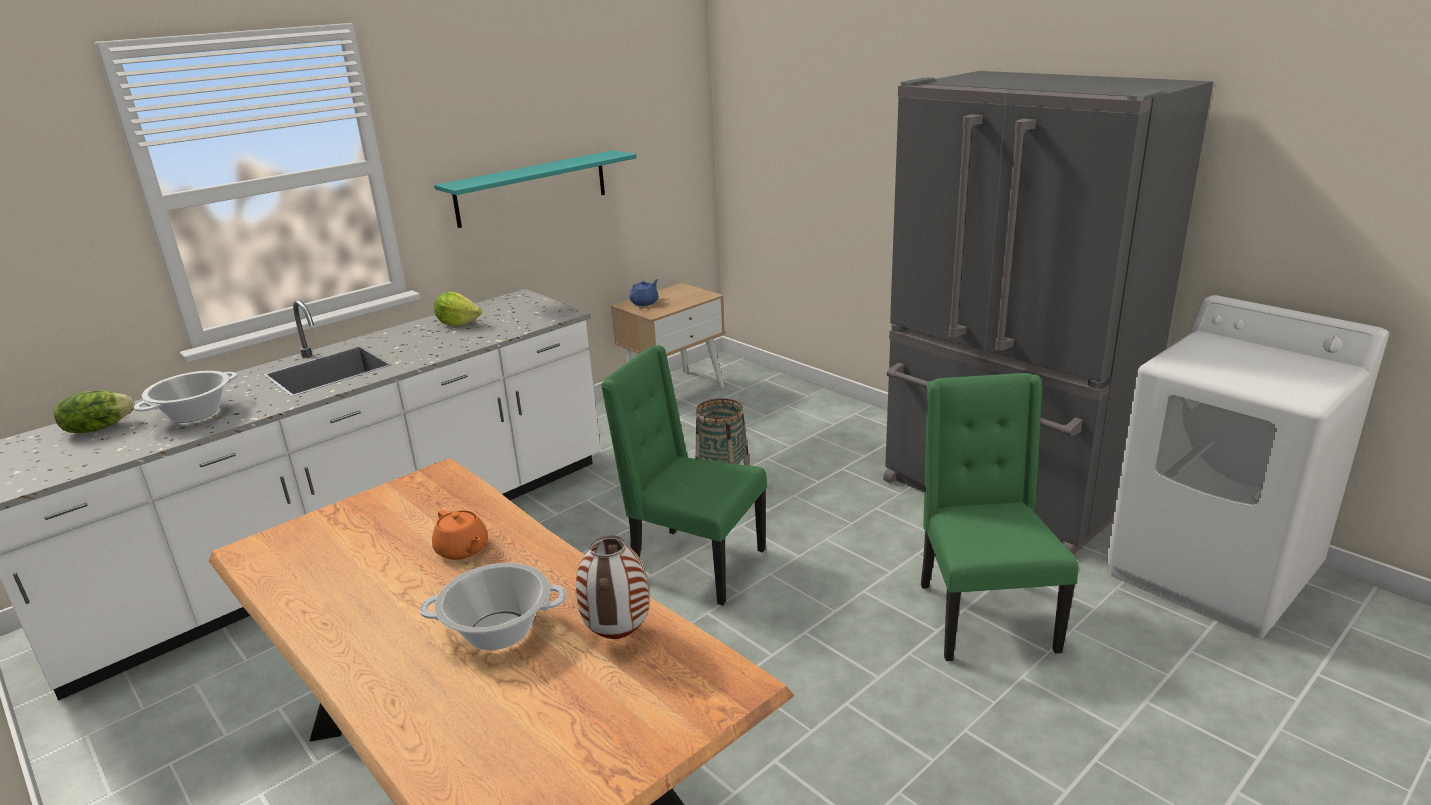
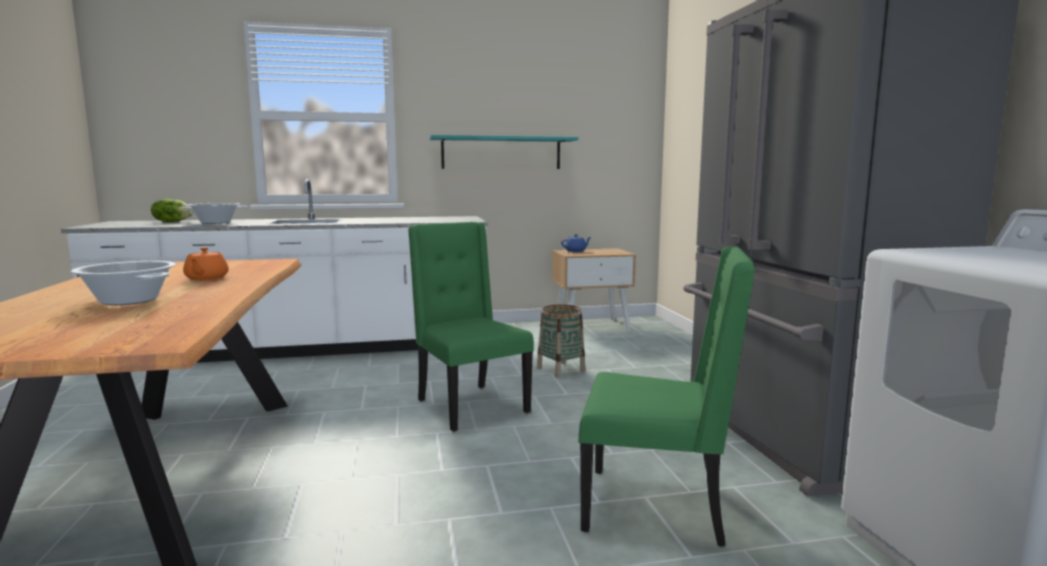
camera: 30 degrees right, 15 degrees down
(458, 323) = (408, 219): lettuce -> none
(618, 636) = (170, 314): vase -> none
(982, 616) = (657, 507): green chair -> green chair turned 75 degrees clockwise

